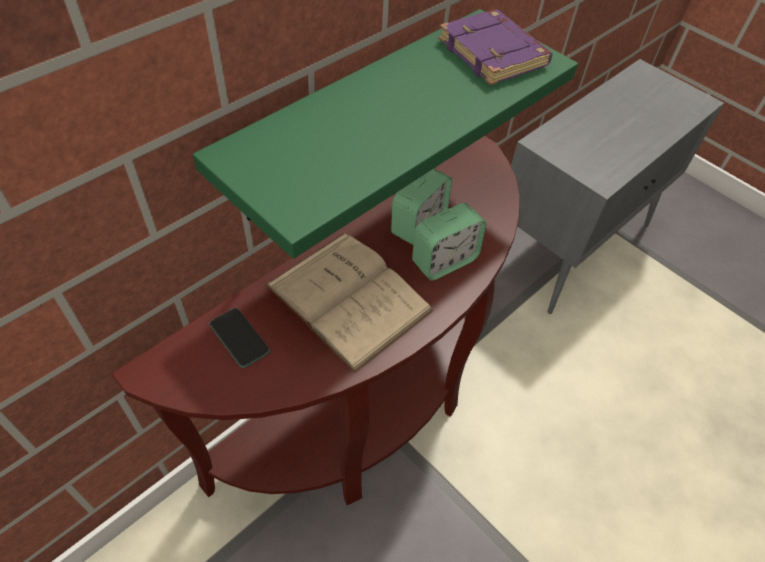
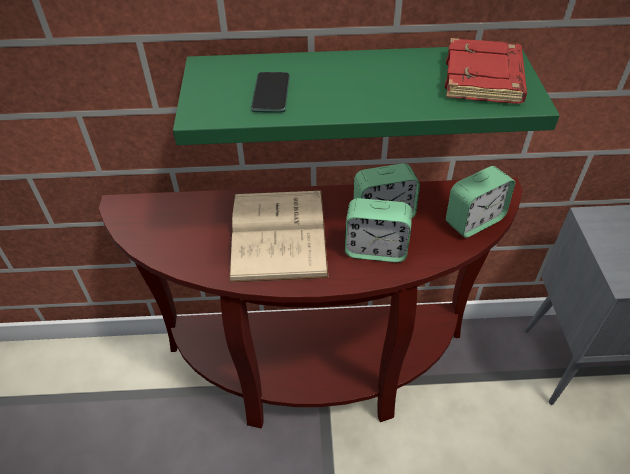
camera: 45 degrees right, 5 degrees down
(239, 338) = (185, 217): phone -> phone (271, 93)
(490, 190) = (474, 221): none -> alarm clock
(494, 54) = (484, 79): purple book -> red book

